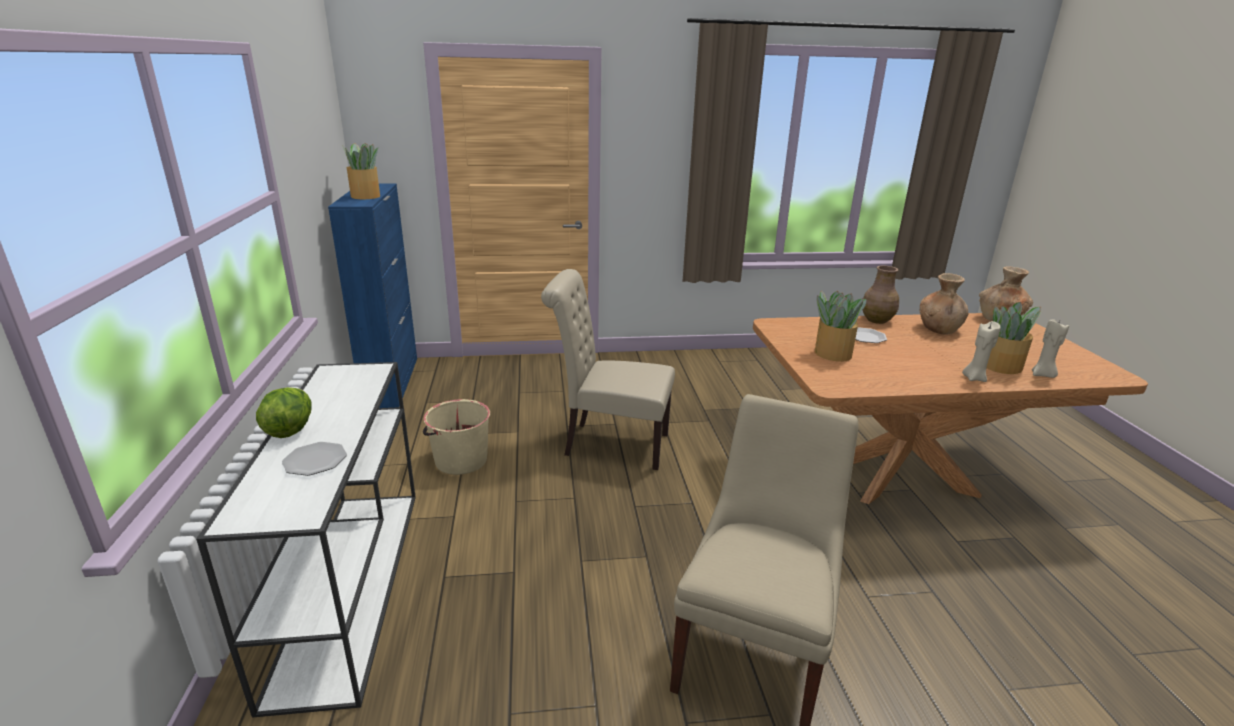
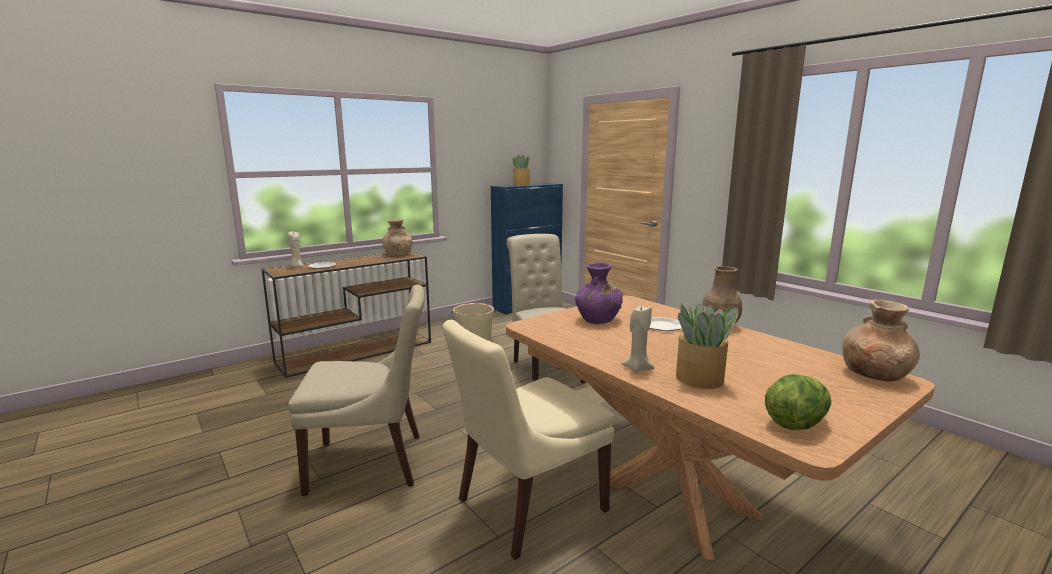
camera: 60 degrees right, 10 degrees down
(290, 429) = (345, 259): lettuce -> lettuce (796, 422)
(350, 583) = (357, 351): white console table -> brown console table
(832, 353) = (598, 320): potted plant -> purple vase
(891, 557) = (527, 507): none -> beige chair
(939, 329) = (755, 349): brown vase -> brown vase (398, 254)
(1042, 375) = (712, 398): beige candle -> beige candle (296, 267)

